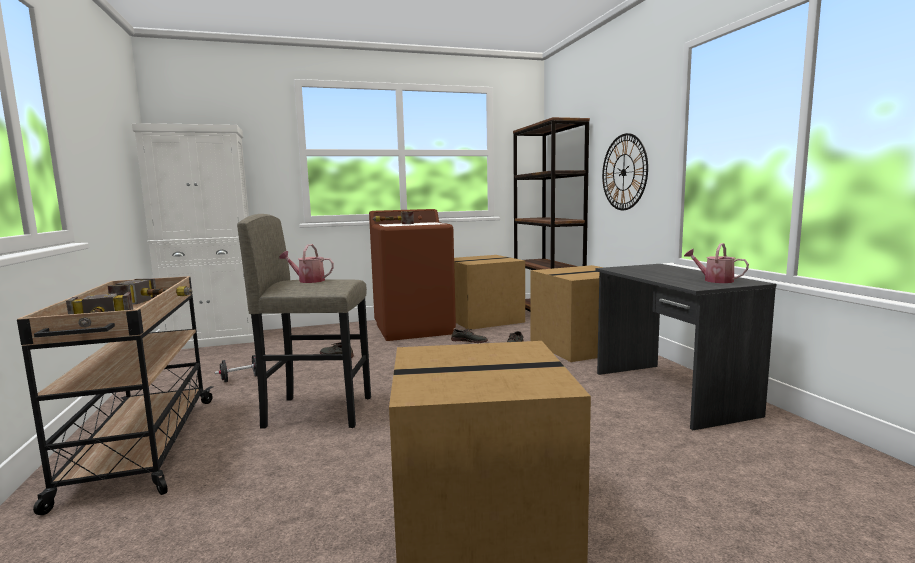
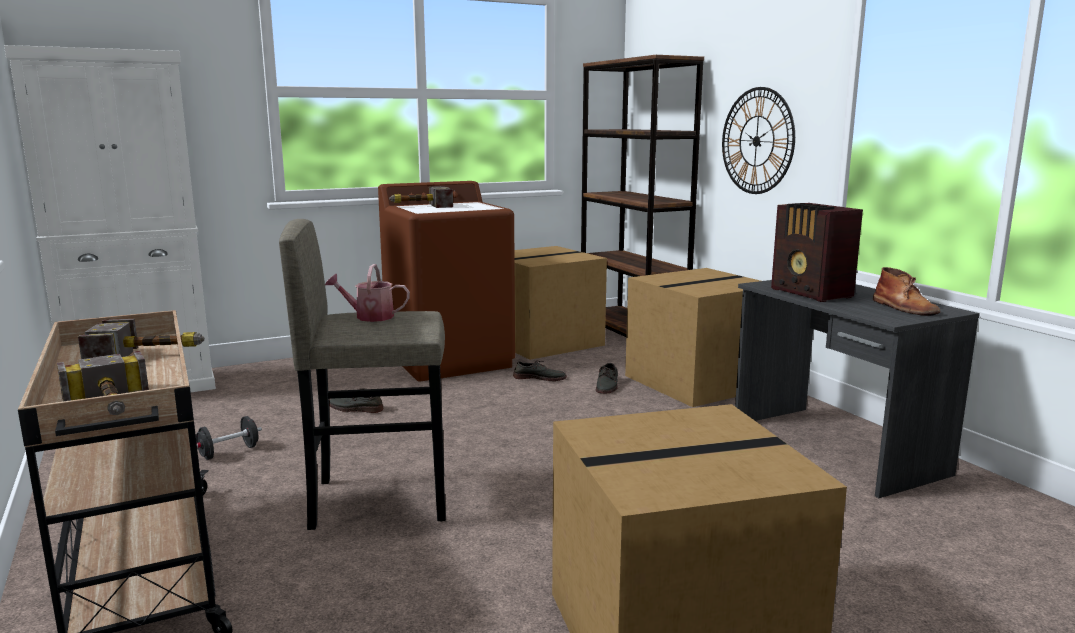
camera: 10 degrees left, 5 degrees up
(646, 273) = (811, 293): none -> radio
(714, 280) = (904, 308): watering can -> brown boot

